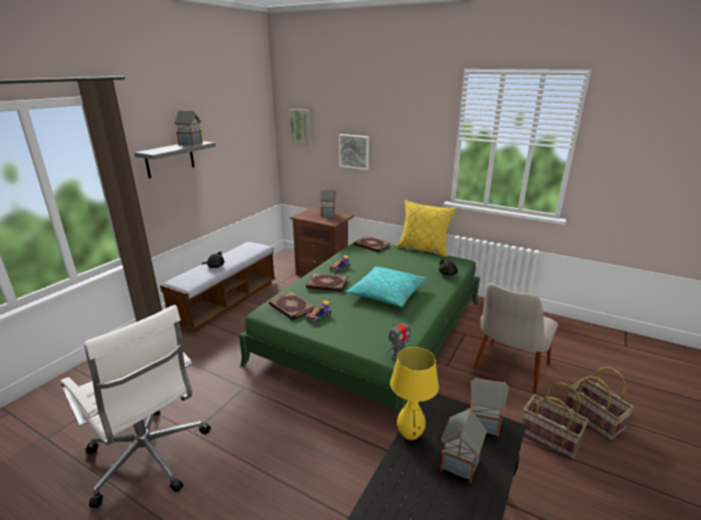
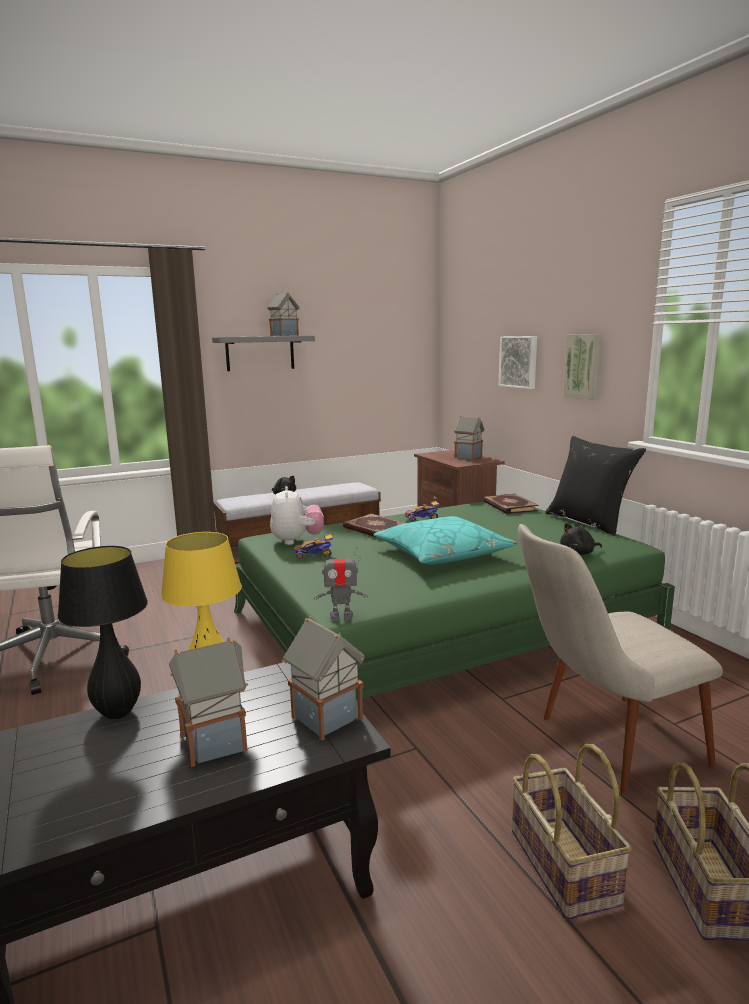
camera: 35 degrees right, 10 degrees down
(291, 308) = (297, 541): book -> plush toy
(300, 127) = (463, 331): picture -> picture (584, 366)
(388, 475) = (118, 713): none -> black table lamp
(423, 249) = (589, 522): yellow pillow -> black pillow

